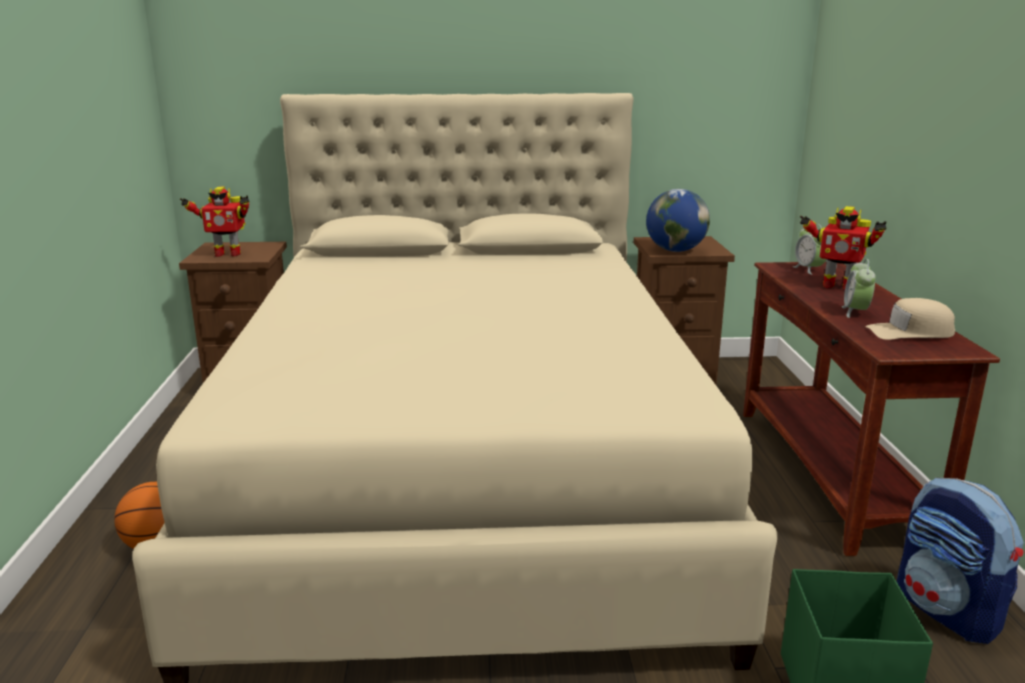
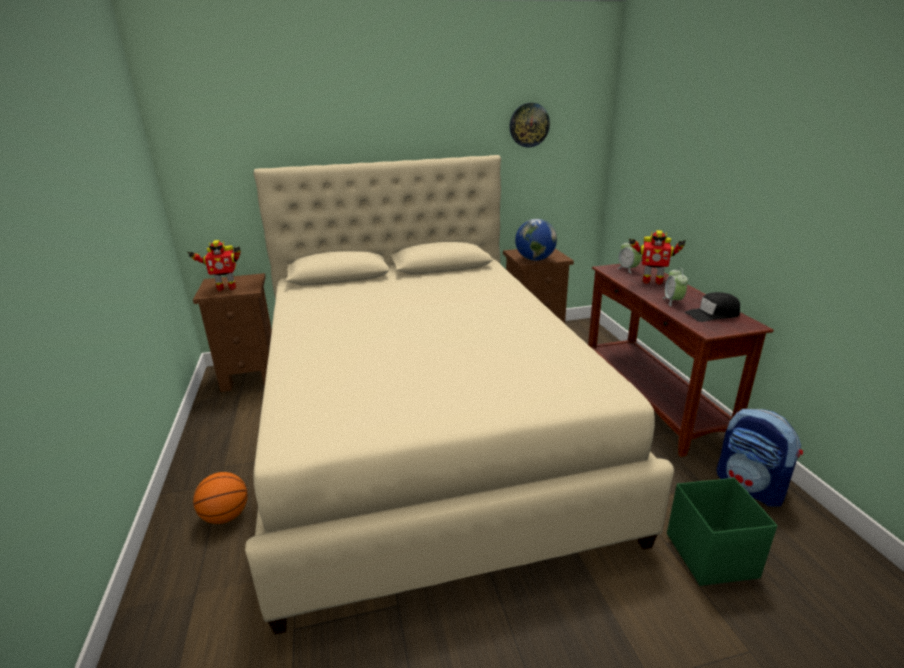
camera: 10 degrees left, 5 degrees up
(681, 53) = (529, 125): none -> wall clock
(910, 332) = (712, 314): beige cap -> black cap

